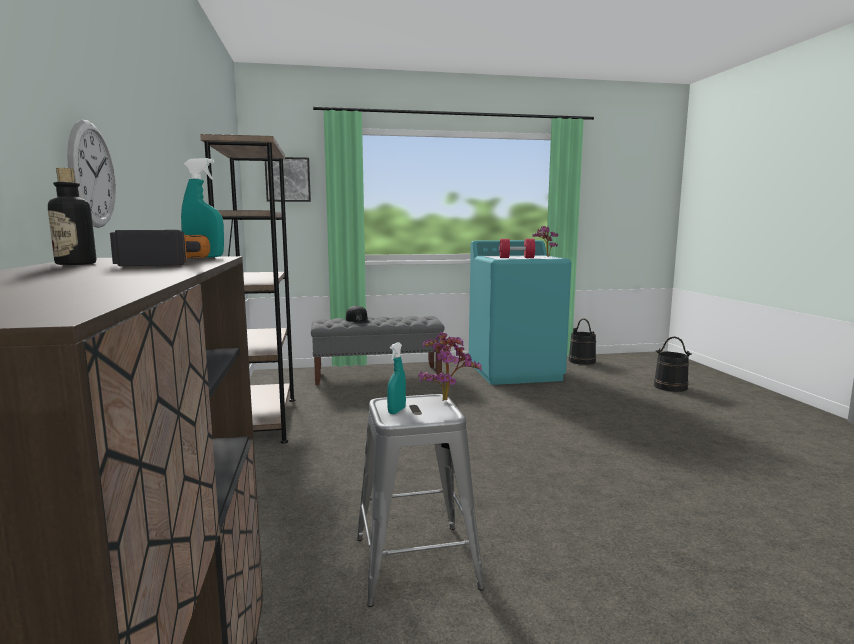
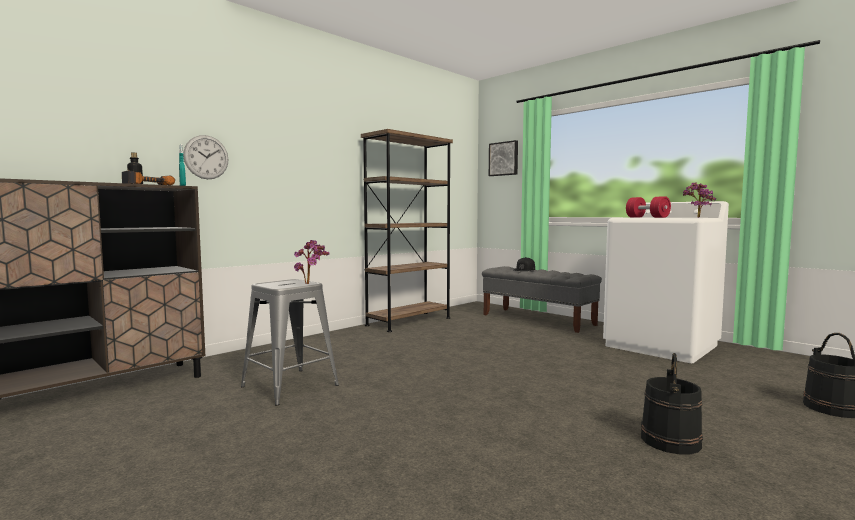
camera: 55 degrees right, 5 degrees down
(396, 411) = (279, 283): turquoise spray bottle -> none
(515, 372) = (662, 346): turquoise washing machine -> white washing machine
(582, 361) = (785, 359): black bucket -> black bucket (670, 441)

